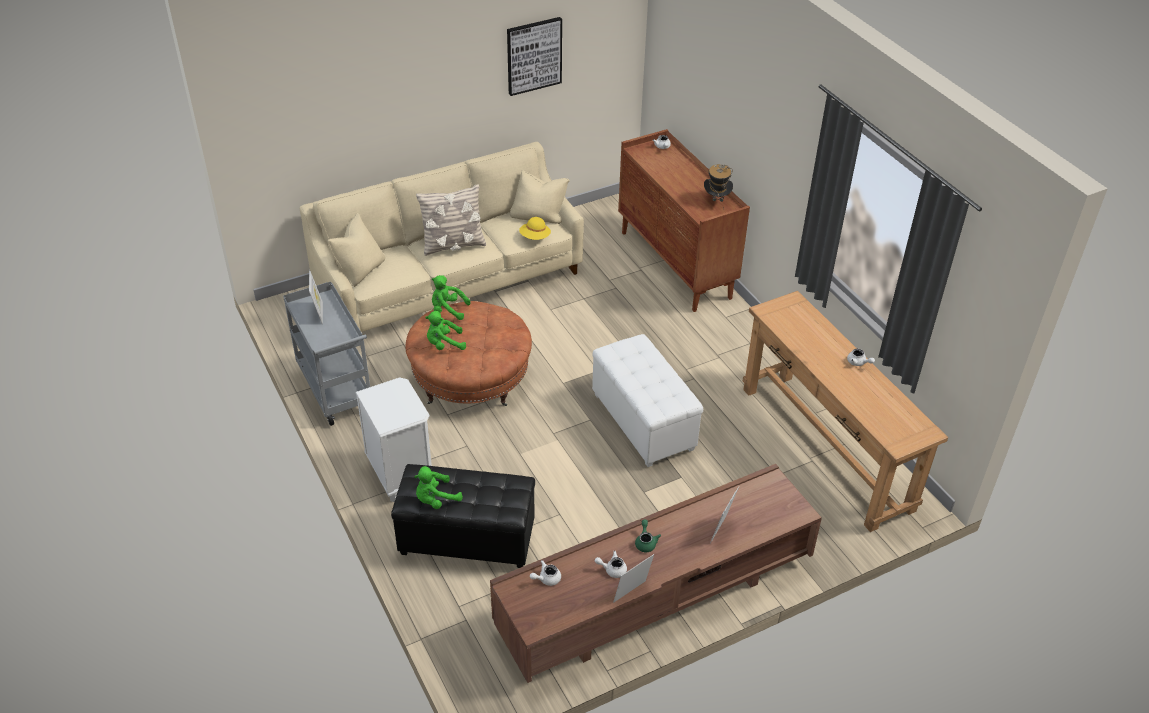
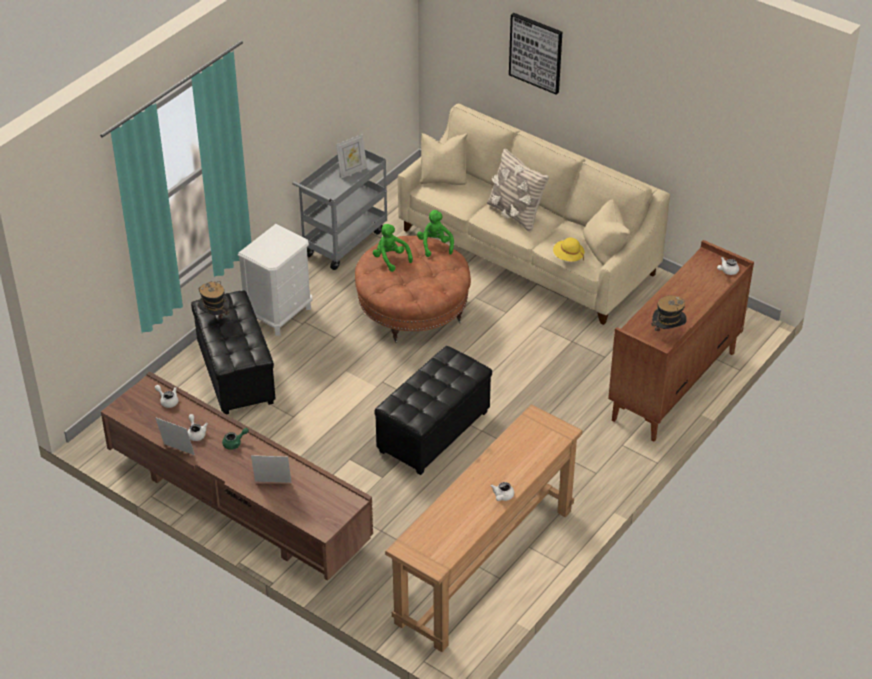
camera: 65 degrees right, 0 degrees up
(435, 499) = (215, 317): green plush toy -> hat
(534, 55) = (683, 110): picture -> picture (536, 52)
(644, 422) = (434, 433): white ottoman -> black ottoman

